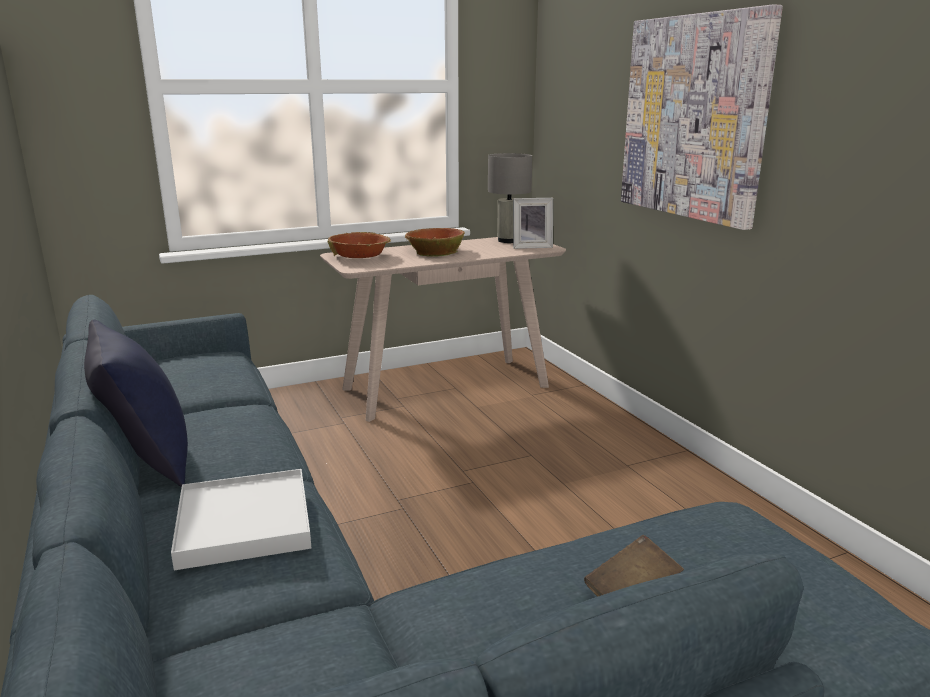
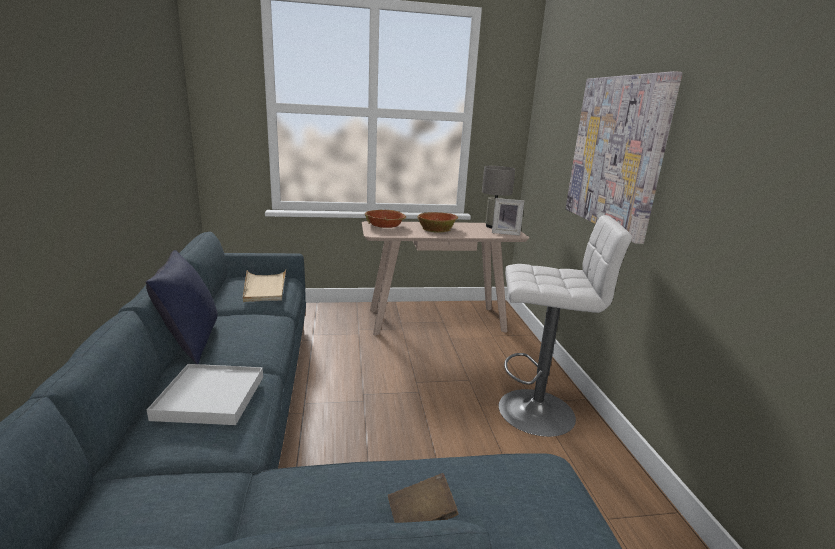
camera: 15 degrees right, 0 degrees up
(207, 370) = (265, 288): none -> beige tray
(637, 477) = (537, 412): none -> white stool

